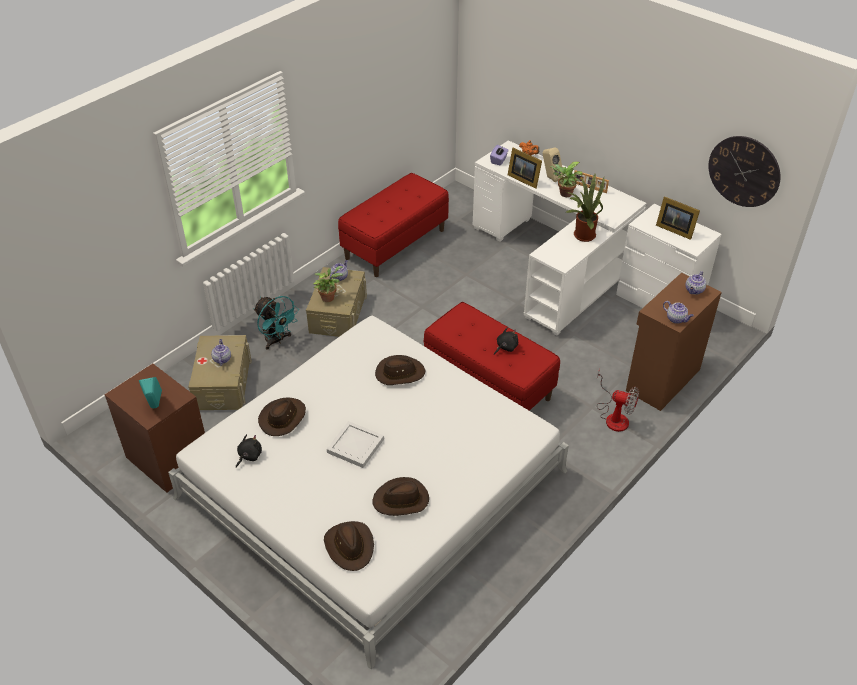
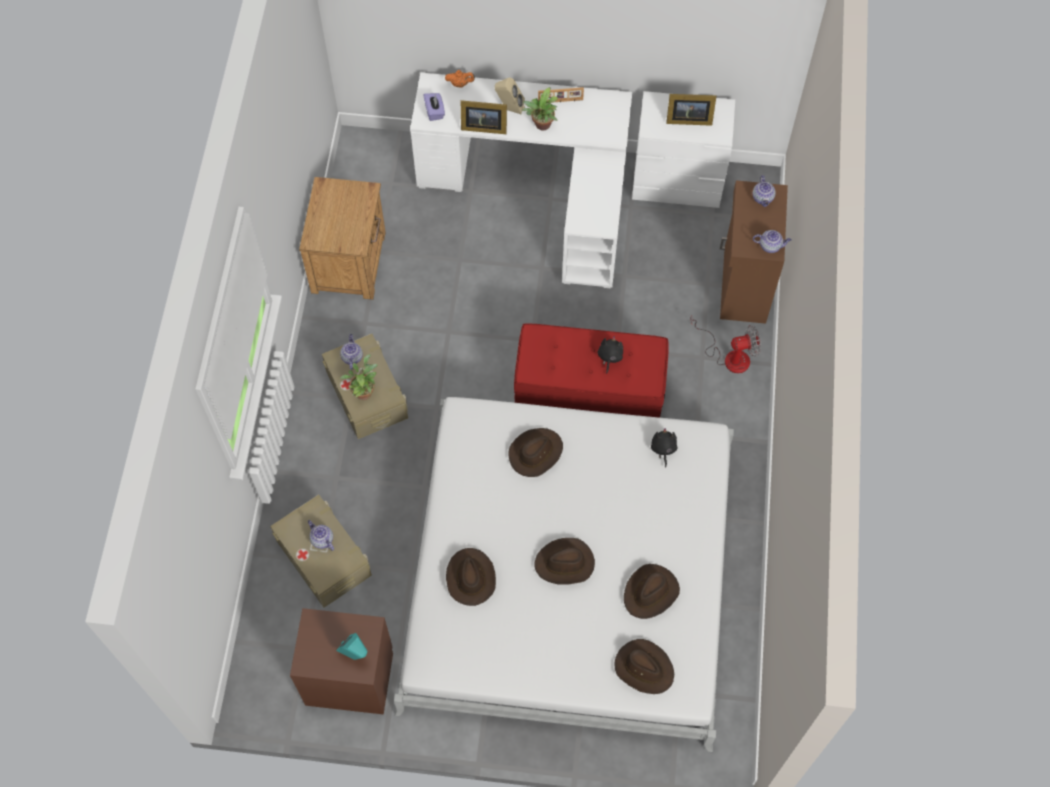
camera: 35 degrees left, 20 degrees up
(249, 456) = (476, 640): black plush toy -> black plush toy (663, 449)
(277, 340) = (333, 469): turquoise fan -> none
(356, 446) = (565, 563): white tray -> brown hat
(395, 244) = (350, 261): red bench -> brown nightstand
(582, 235) = (597, 174): potted plant -> none
(744, 171) = (752, 39): wall clock -> none

